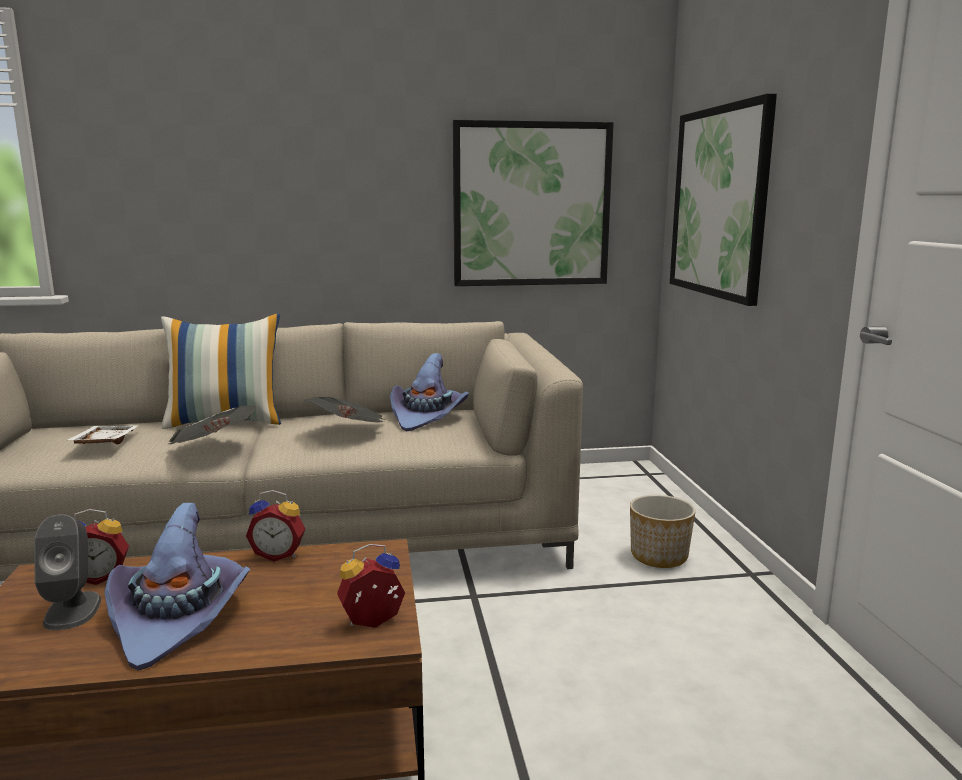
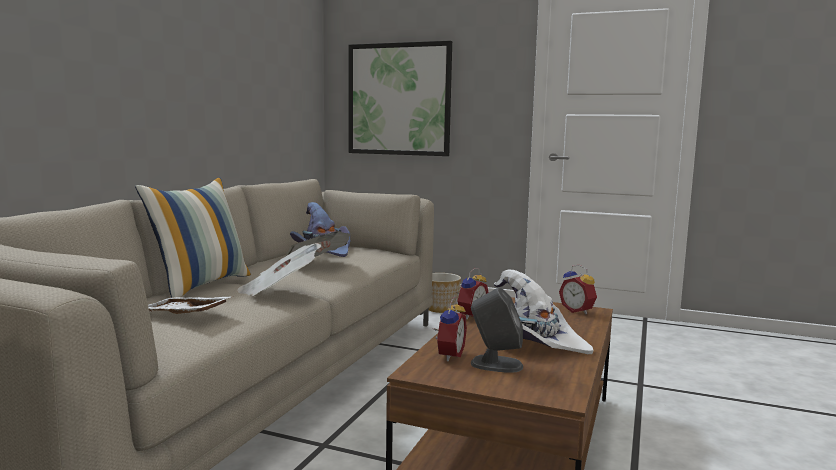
camera: 60 degrees left, 5 degrees down
(179, 617) = (534, 342): purple hat -> white hat
(373, 623) = (578, 311): alarm clock -> alarm clock turned 45 degrees counterclockwise
(531, 205) = (271, 96): picture -> none

